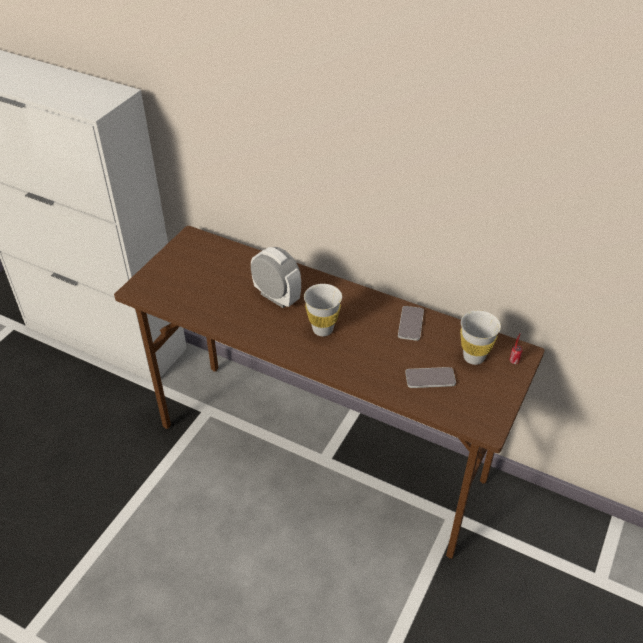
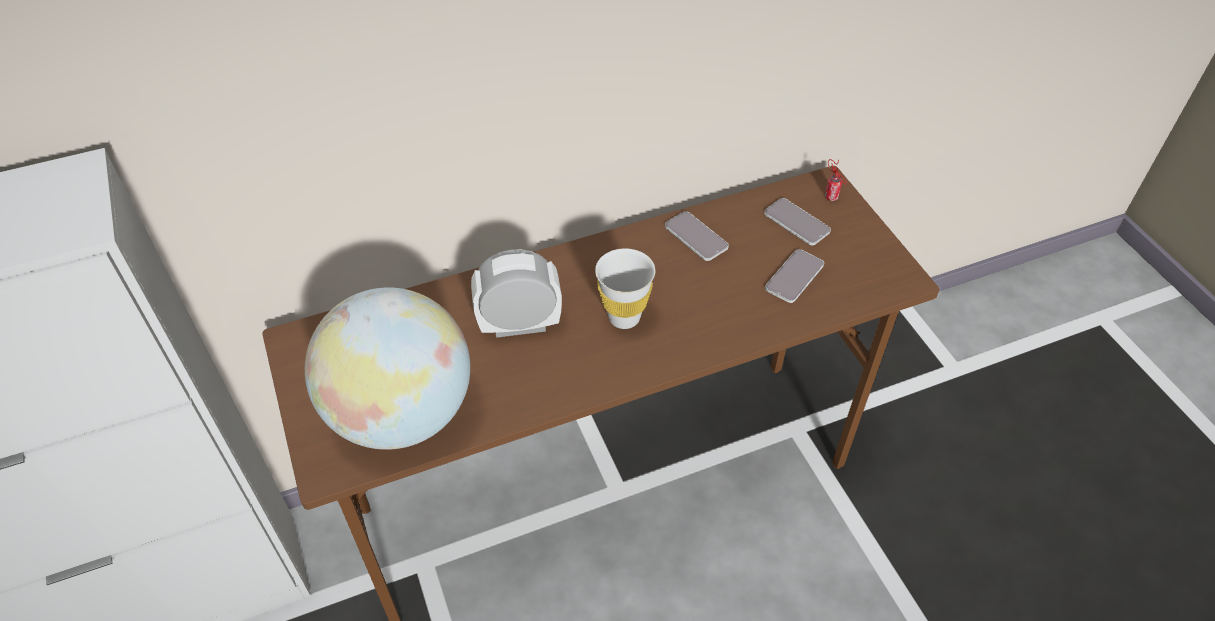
camera: 50 degrees left, 5 degrees up
(186, 293) = (402, 413): none -> globe
(473, 357) = (796, 222): white cup -> phone

